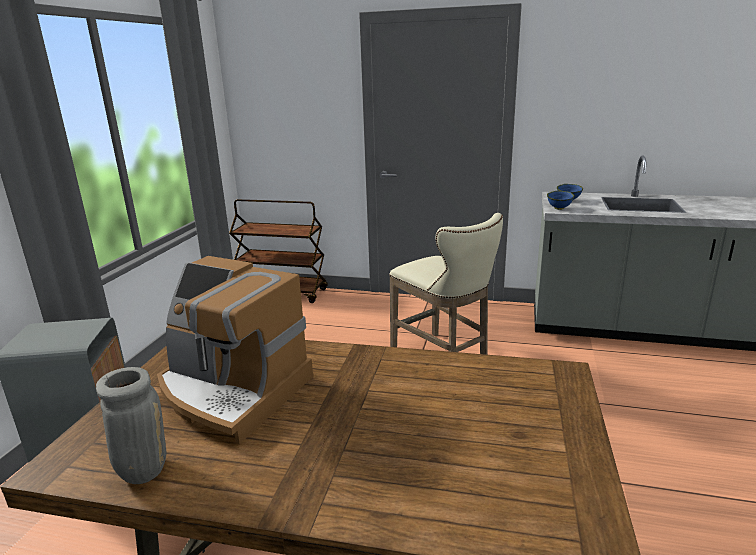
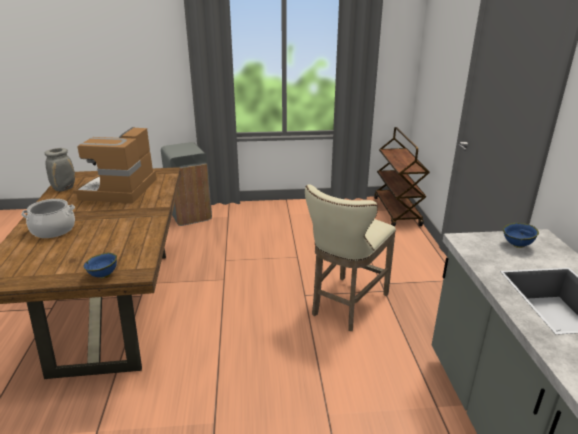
camera: 70 degrees right, 5 degrees up
(380, 468) = (53, 229): none -> cooking pot
(559, 208) = (471, 241): blue bowl -> blue bowl (103, 276)

